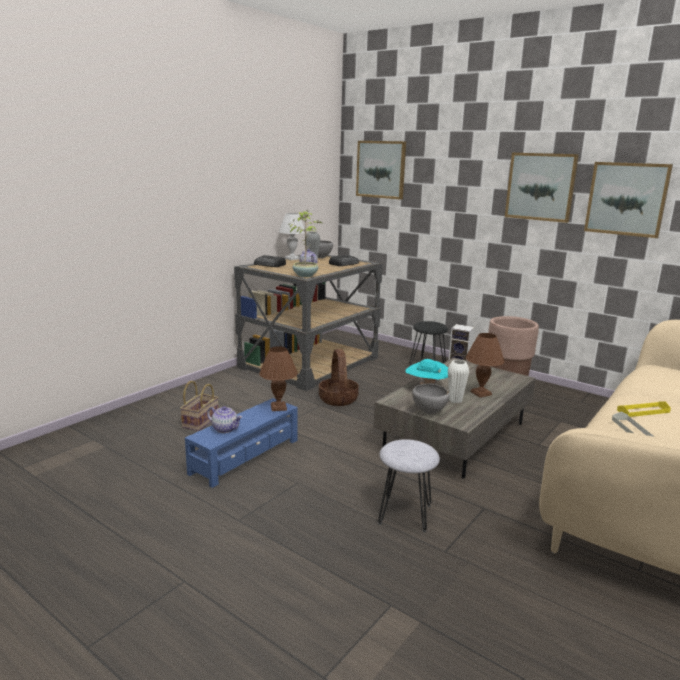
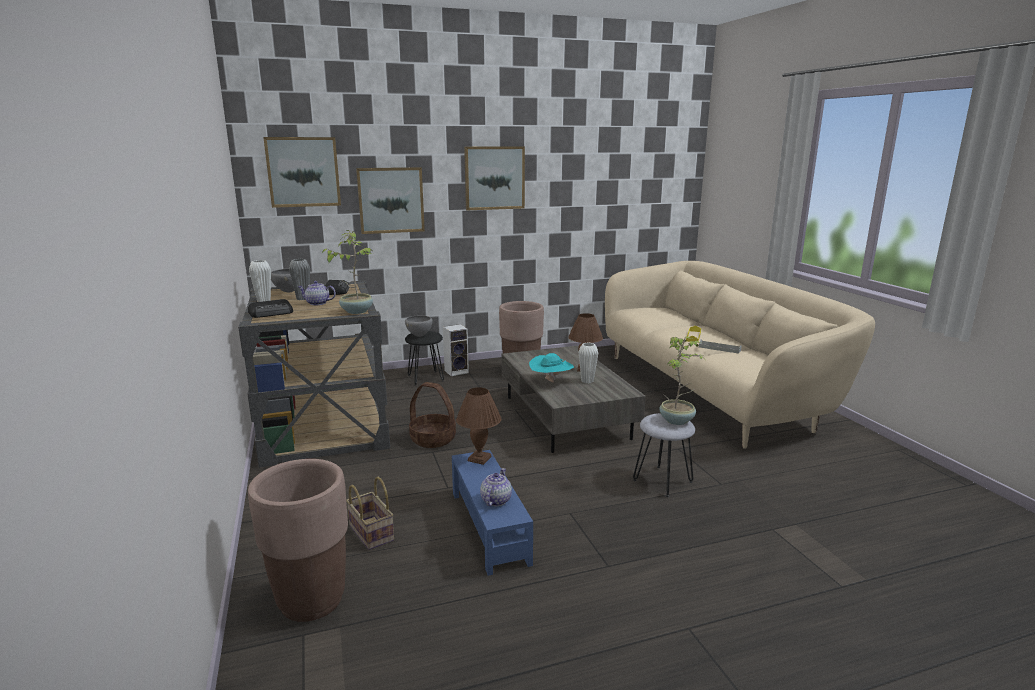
camera: 55 degrees left, 0 degrees up
(122, 430) = (311, 601): none -> brown planter
(225, 429) = (495, 500): teapot -> teapot turned 45 degrees counterclockwise
(291, 258) = (264, 300): white table lamp -> white vase
(418, 454) = (677, 420): none -> potted plant
(429, 413) = (599, 396): grey bowl -> grey bowl (419, 336)
(626, 199) = (565, 182): picture -> picture (391, 200)

